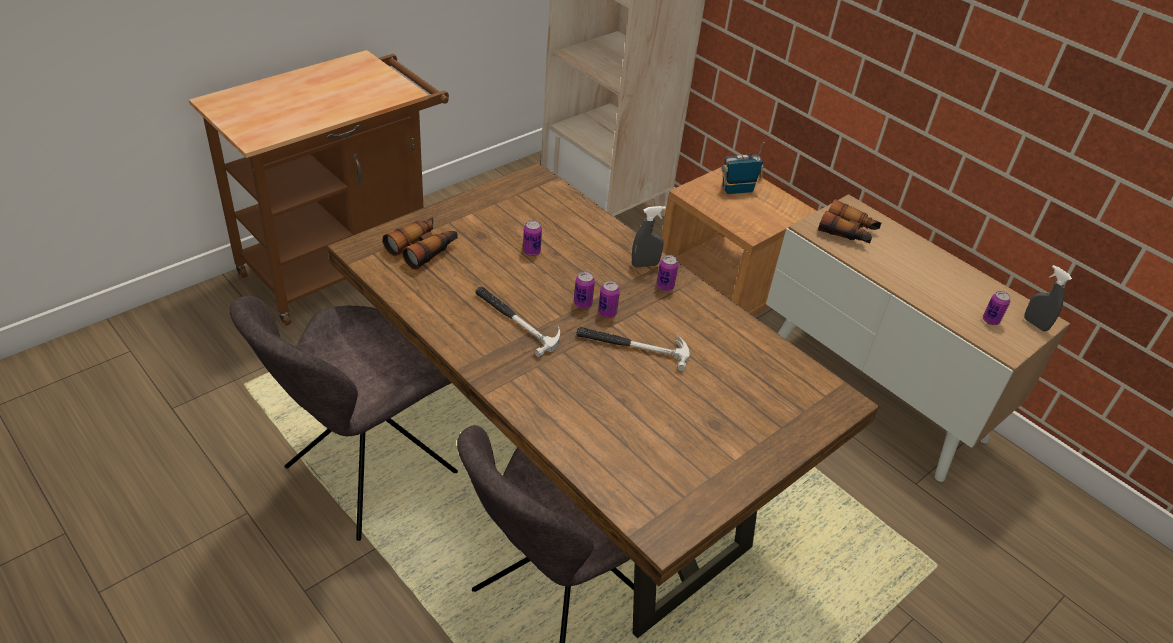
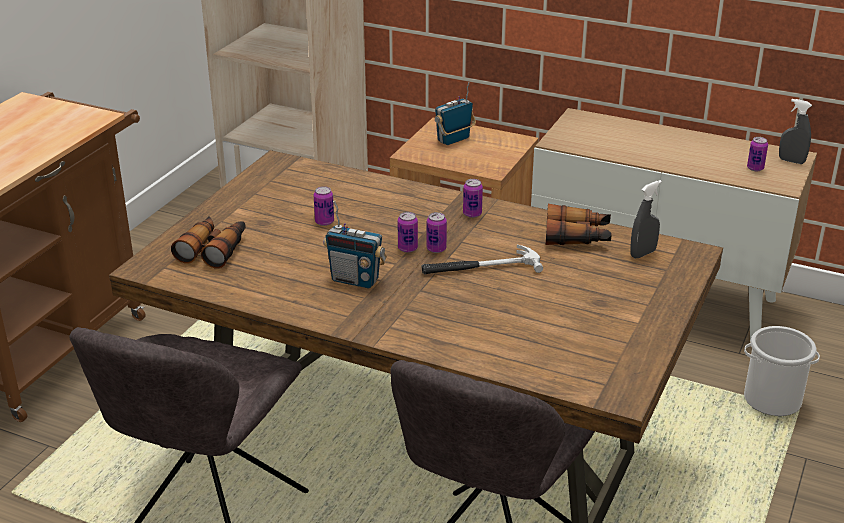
camera: 20 degrees left, 10 degrees down
(516, 321) = (355, 280): hammer -> radio
(645, 265) = (440, 202): grey spray bottle -> grey spray bottle (643, 253)
(848, 232) = (590, 136): binoculars -> binoculars (577, 237)
(917, 545) = (771, 400): none -> bucket

